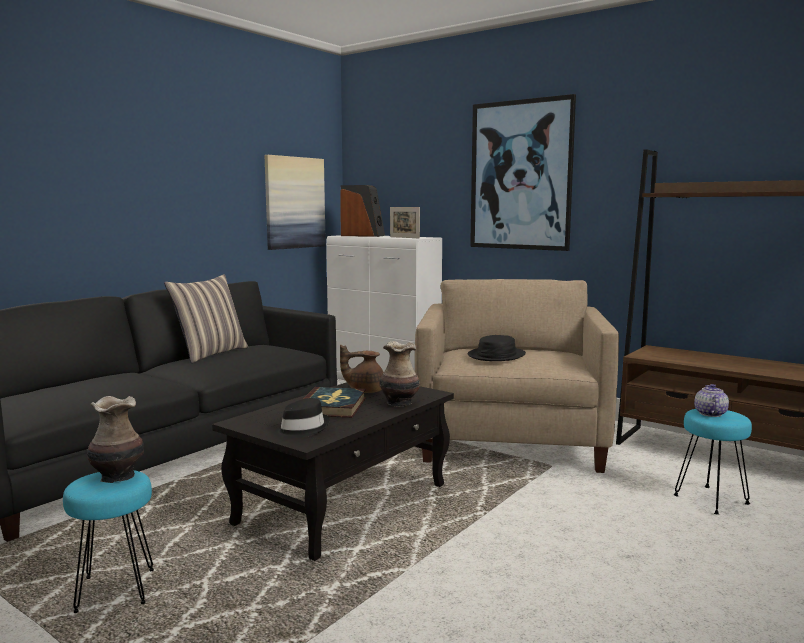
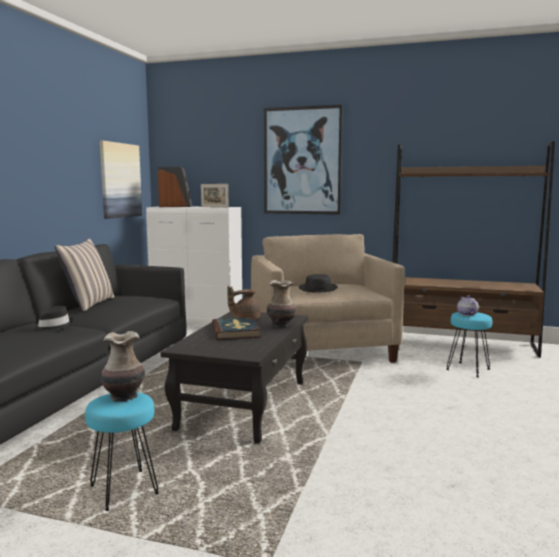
camera: 20 degrees left, 0 degrees up
(302, 429) = (235, 348): black hat -> black hat (53, 327)

